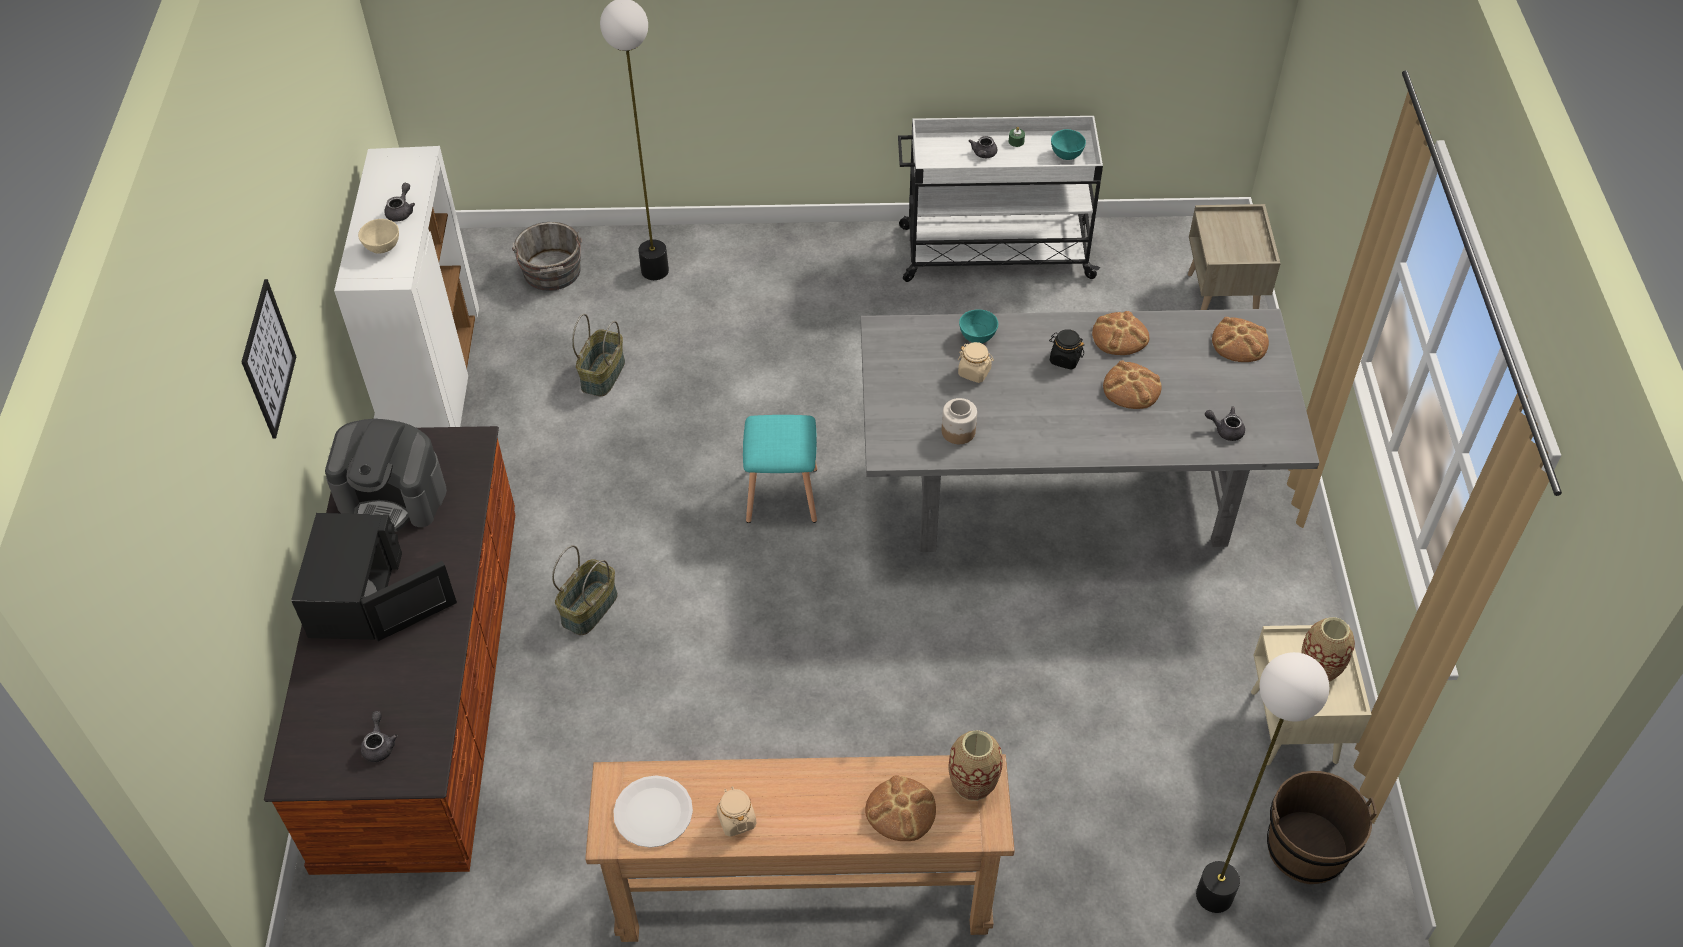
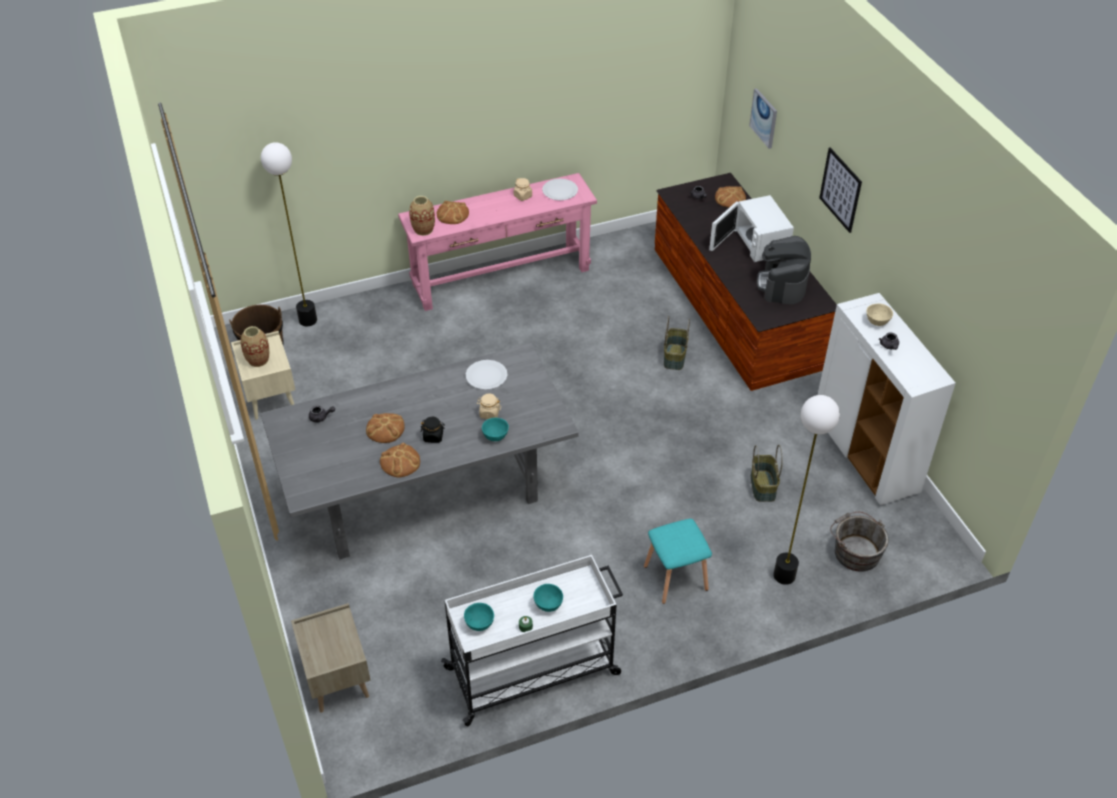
camera: 160 degrees right, 5 degrees down
(213, 618) = (764, 118): none -> picture
(360, 598) = (757, 242): black microwave -> white microwave
(393, 496) = (782, 284): coffee machine -> coffee machine turned 75 degrees counterclockwise
(781, 494) = (603, 442): turquoise stool -> turquoise stool (676, 578)
(804, 893) = (501, 277): brown console table -> pink console table
(957, 431) = (486, 376): jar -> white plate
(983, 154) = (548, 604): grey teapot -> turquoise bowl
(1239, 342) = (317, 479): bread -> bread (730, 198)

